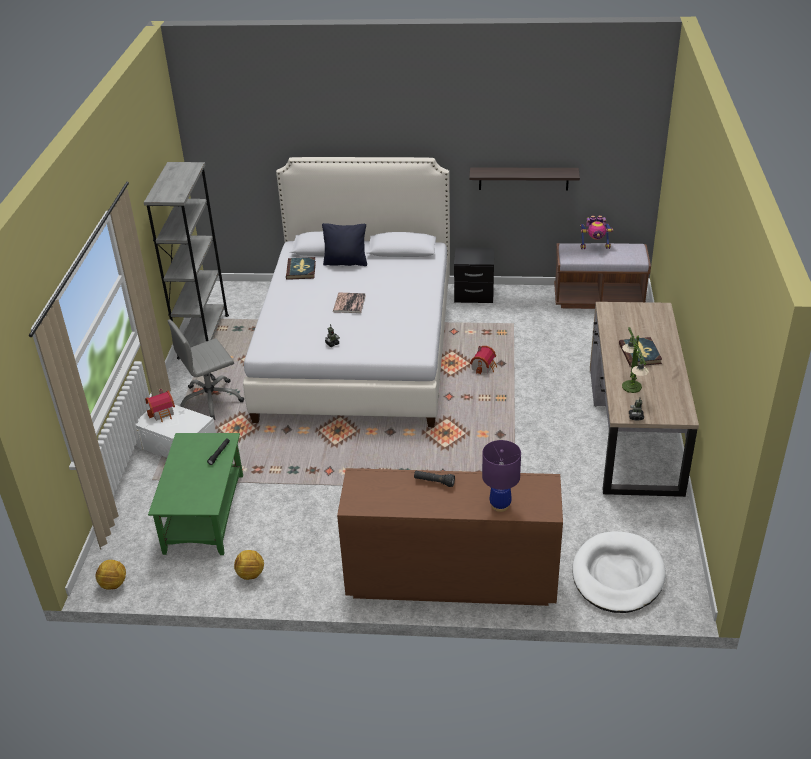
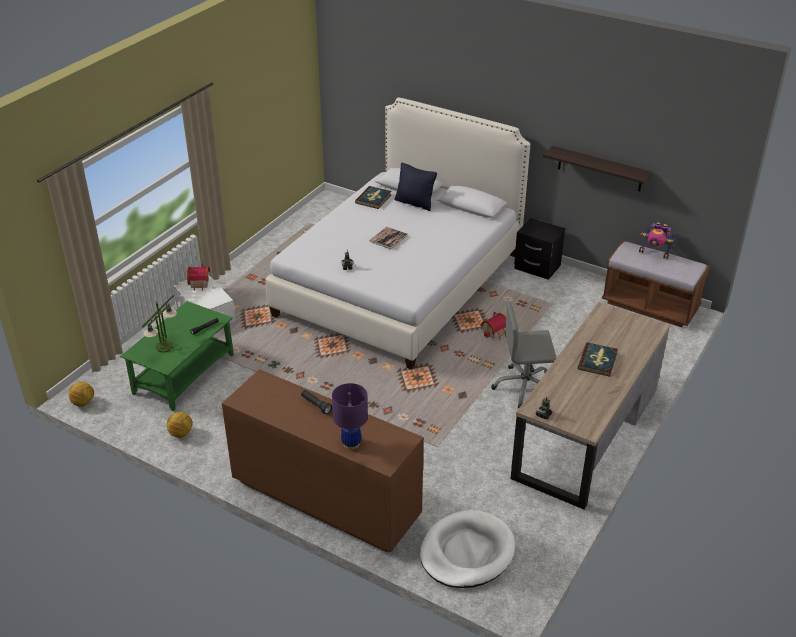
camera: 25 degrees right, 0 degrees up
(203, 336) = (289, 234): grey bookcase -> none
(210, 400) = (255, 287): grey office chair -> grey office chair (524, 387)
(631, 387) = (563, 387): table lamp -> table lamp (164, 347)

